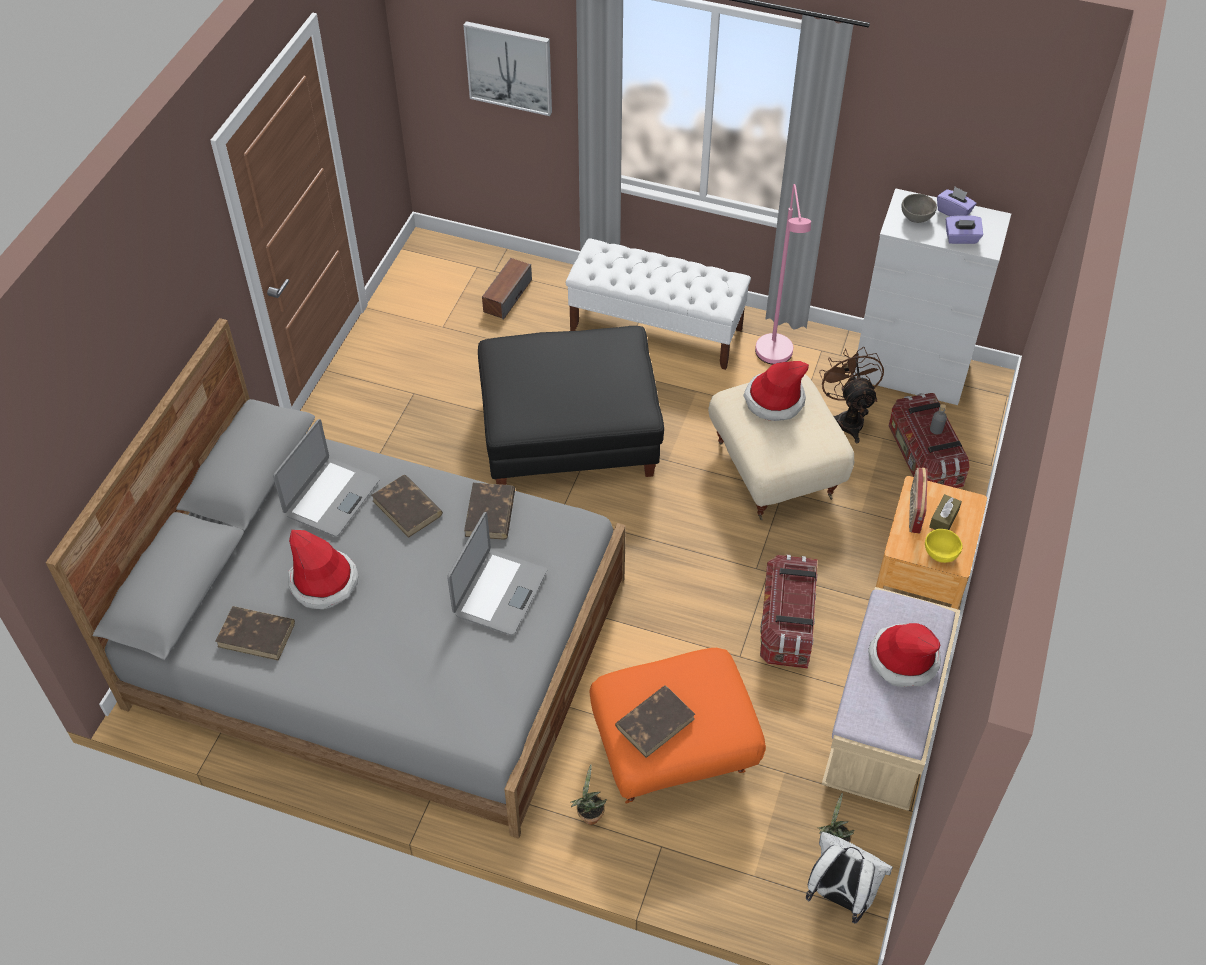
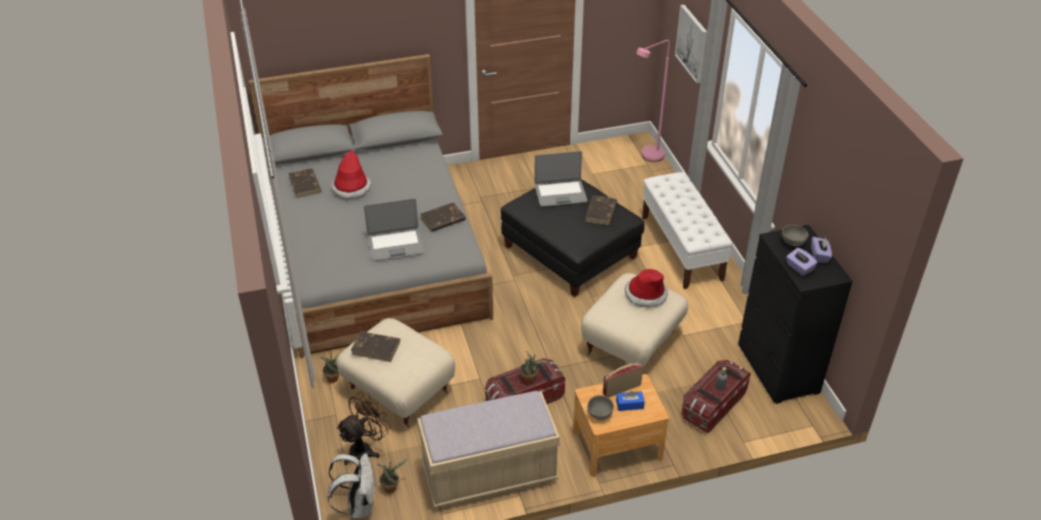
camera: 55 degrees right, 10 degrees down
(331, 497) = (404, 167): laptop -> laptop (560, 194)
(408, 508) = (420, 192): brown book -> brown book (601, 212)
(507, 295) = (639, 184): speaker -> none
(673, 752) = (397, 391): orange ottoman -> beige ottoman
(775, 359) = (716, 305): pink floor lamp -> pink floor lamp (647, 157)
(797, 593) = (530, 378): none -> potted plant
(847, 418) = (706, 357): brown fan -> brown fan (365, 449)
(903, 659) = (495, 422): hat -> none
(911, 371) = (778, 369): white dresser -> black dresser
(940, 555) = (599, 414): yellow bowl -> grey bowl
(944, 518) = (629, 404): brown tissue box -> blue tissue box

